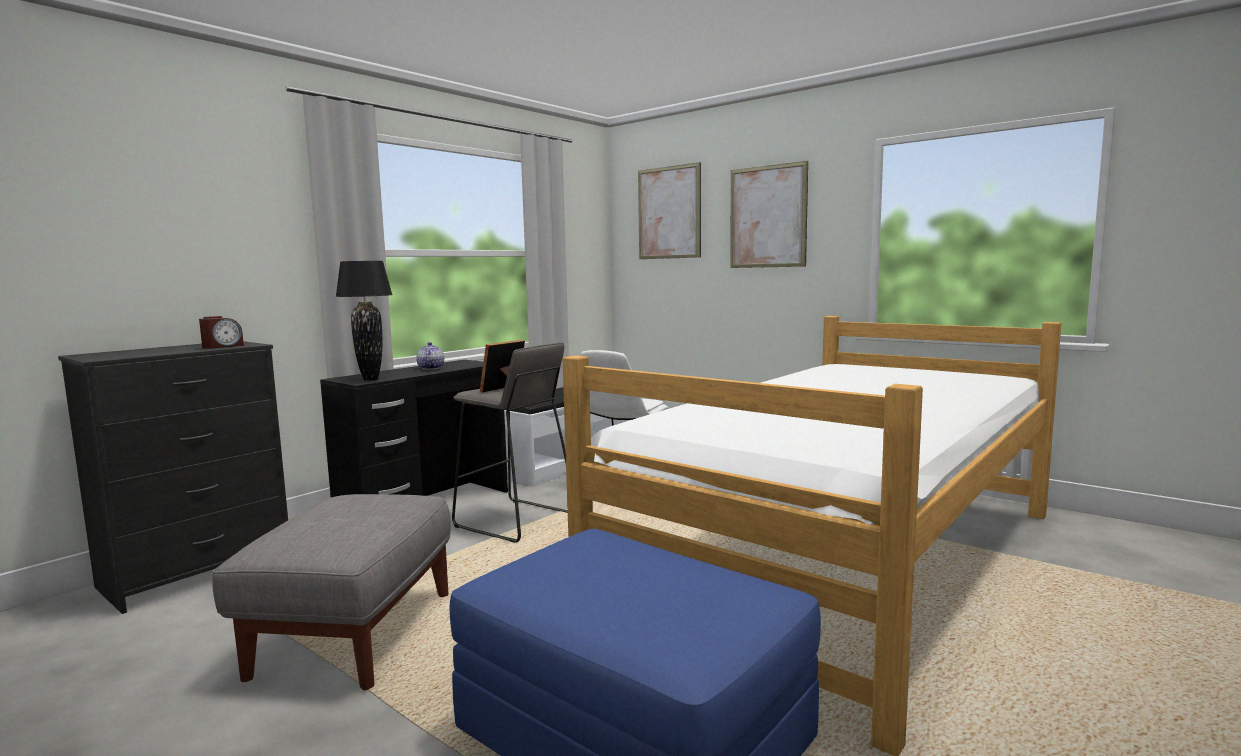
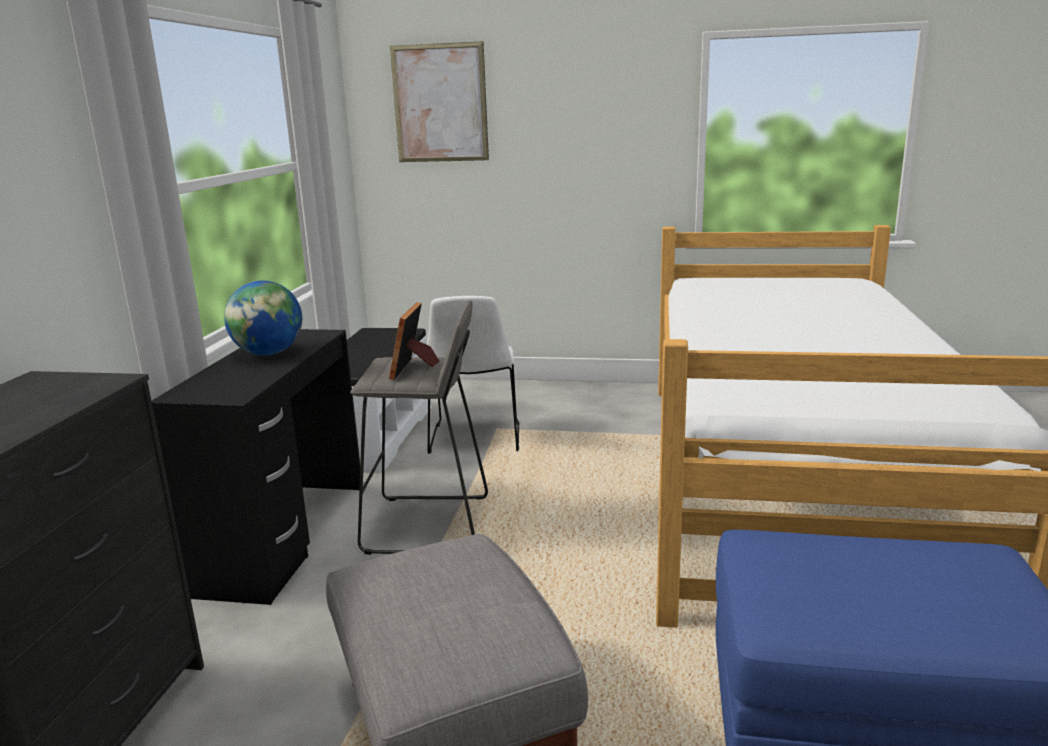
camera: 30 degrees left, 10 degrees up
(222, 346) = (73, 392): alarm clock -> none
(371, 379) = (237, 389): black table lamp -> none
(430, 368) = (269, 353): teapot -> globe
(767, 217) = (575, 113): picture -> none

